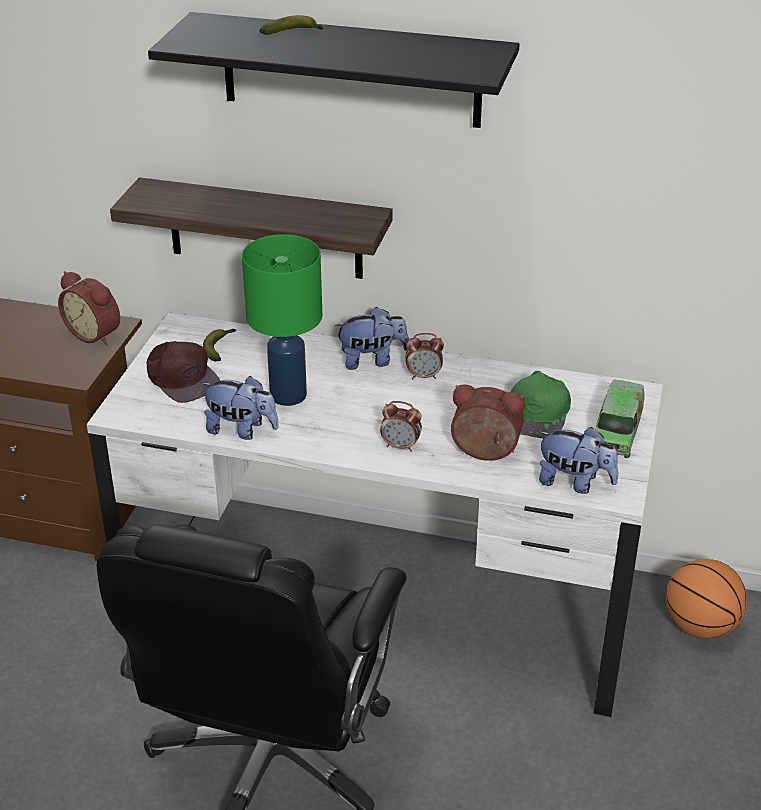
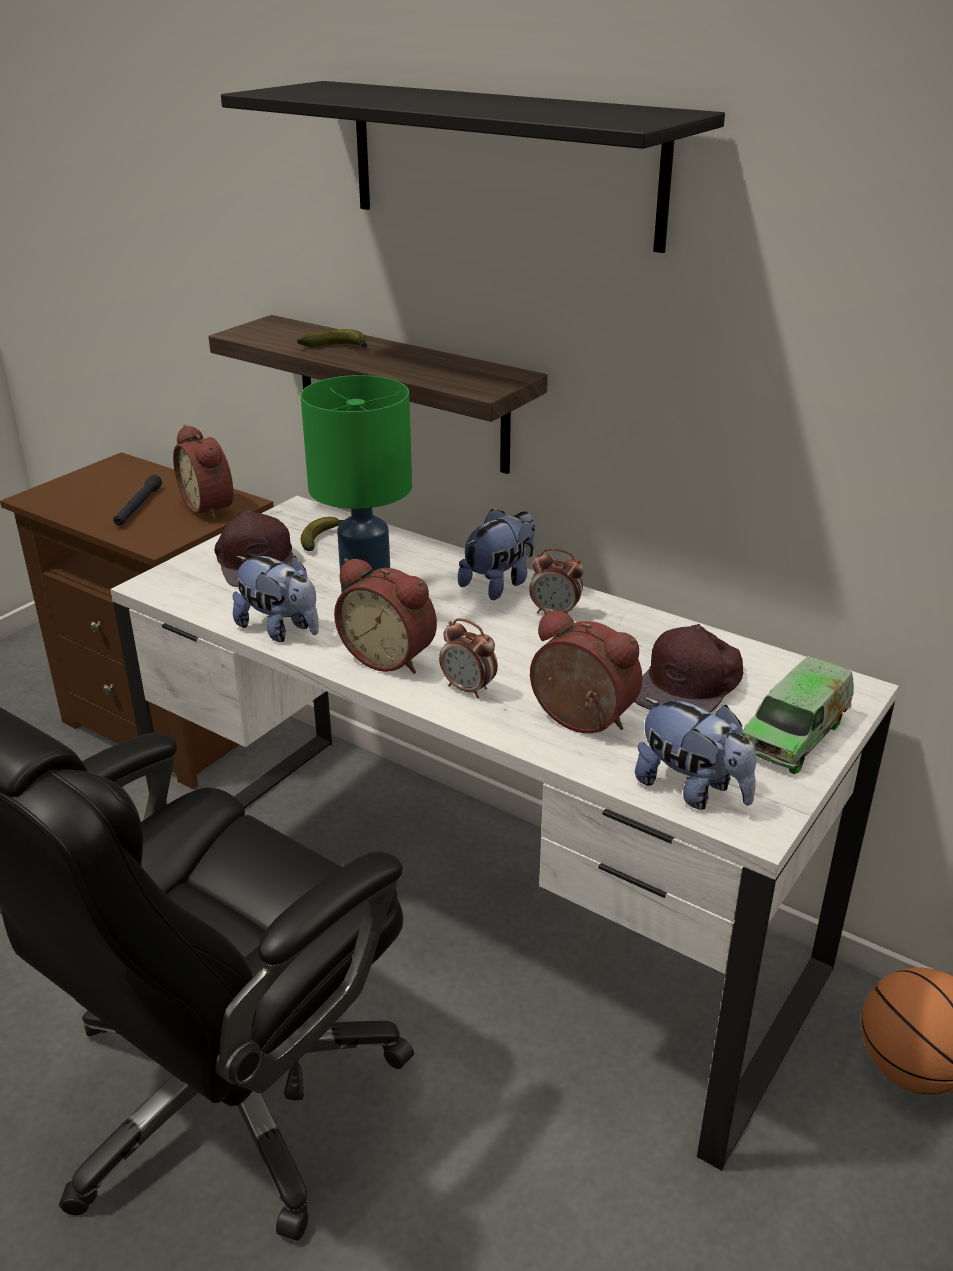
camera: 20 degrees right, 5 degrees down
(34, 345) = (138, 507): none -> black flashlight
(294, 33) = (420, 93): banana -> banana (339, 349)
(333, 434) = (390, 657): none -> alarm clock
(372, 360) = (499, 583): plush toy -> plush toy turned 60 degrees counterclockwise
(539, 412) = (690, 685): green cap -> brown cap

